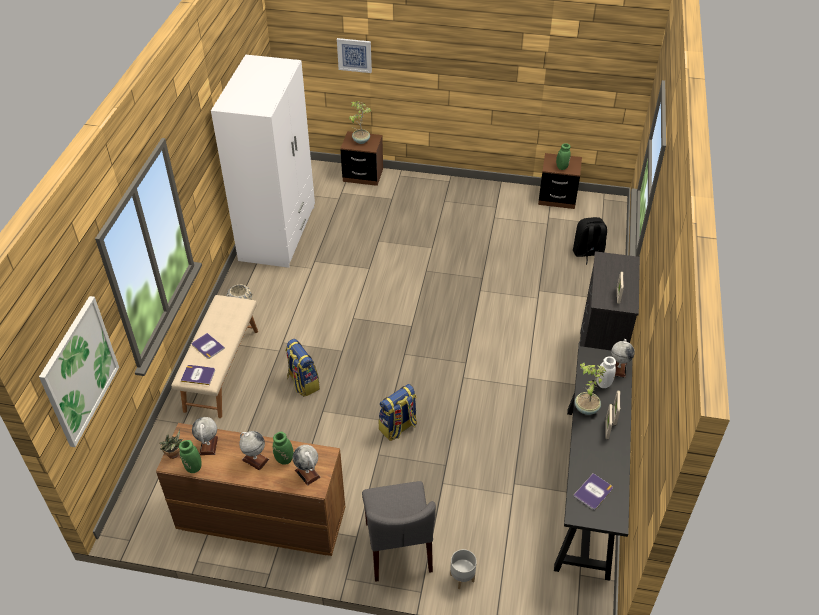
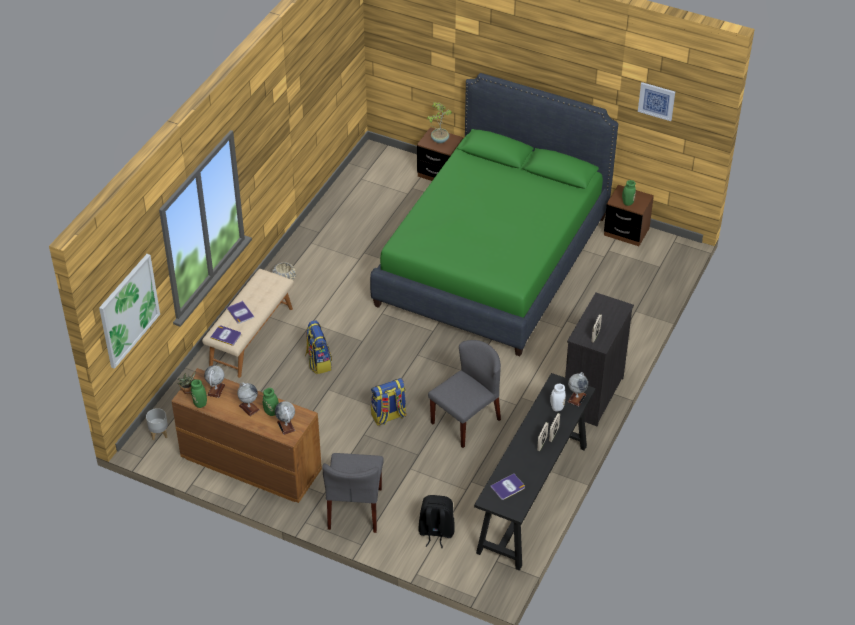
camera: 15 degrees right, 0 degrees up
(278, 233) = (338, 219): white wardrobe -> none
(354, 55) = (441, 59): picture -> picture (656, 101)
(444, 245) = (493, 260): none -> green bed
(462, 578) = (398, 542): grey planter -> grey planter (159, 434)
(481, 415) = (466, 421): none -> grey chair
(585, 408) = (532, 424): potted plant -> none
(588, 253) = (631, 294): black backpack -> black backpack (436, 532)

